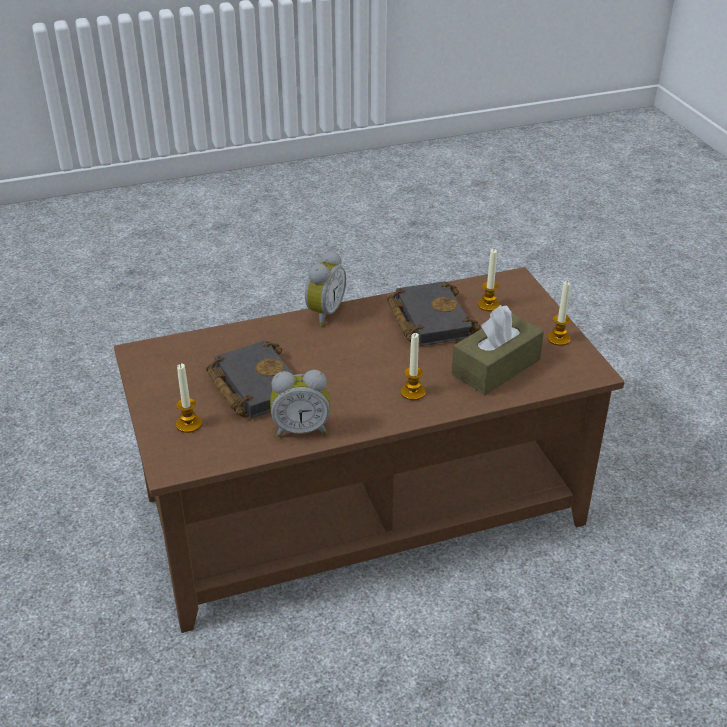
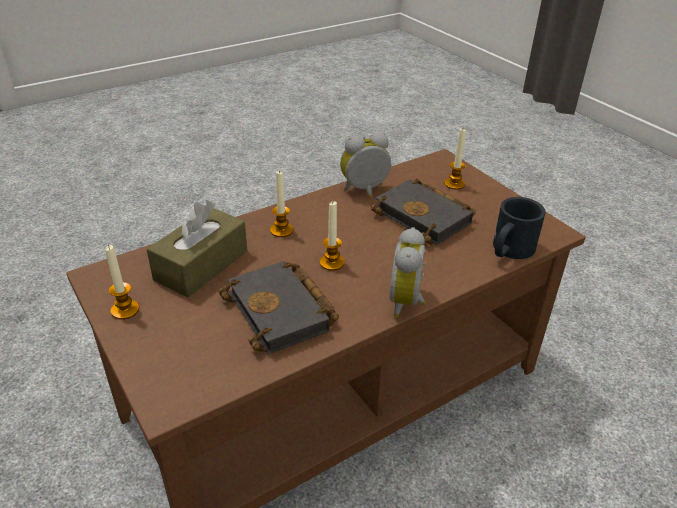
camera: 165 degrees right, 0 degrees up
(201, 341) = (509, 251): none -> black mug
(488, 305) = (208, 347): candle -> candle (332, 263)

